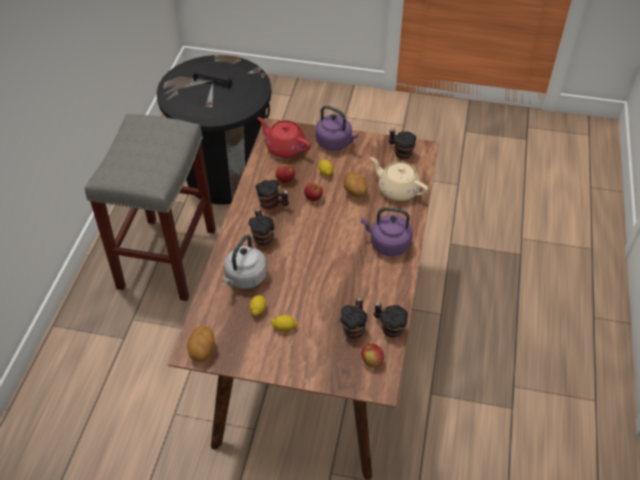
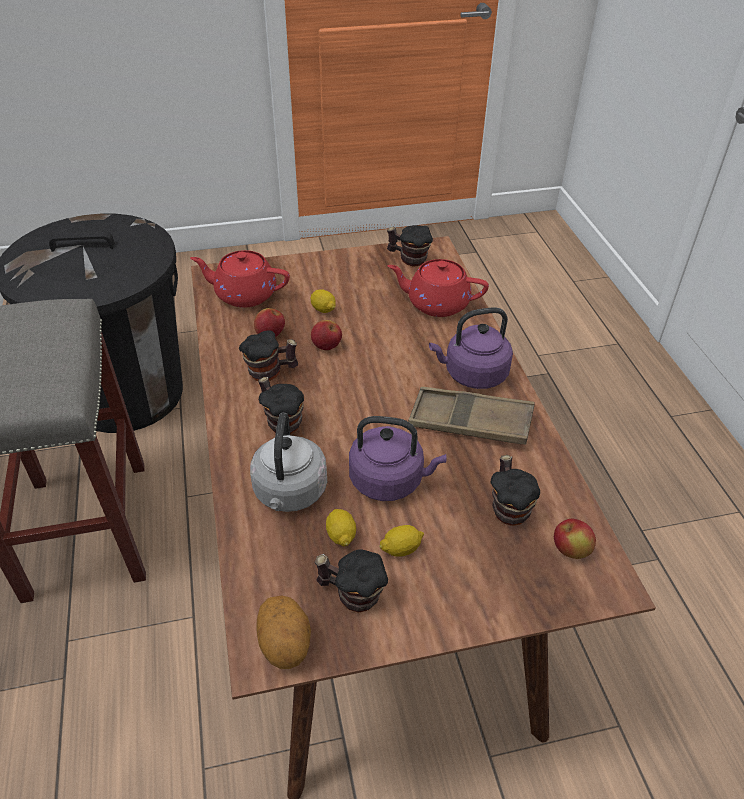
camera: 25 degrees left, 5 degrees down
(335, 143) = (313, 270): purple kettle -> purple kettle (390, 480)
(354, 192) = (381, 323): potato -> none
(366, 272) = (470, 422): none -> brown tray
(389, 327) = (557, 488): mug -> mug (352, 594)
(397, 189) = (436, 303): beige teapot -> red teapot

